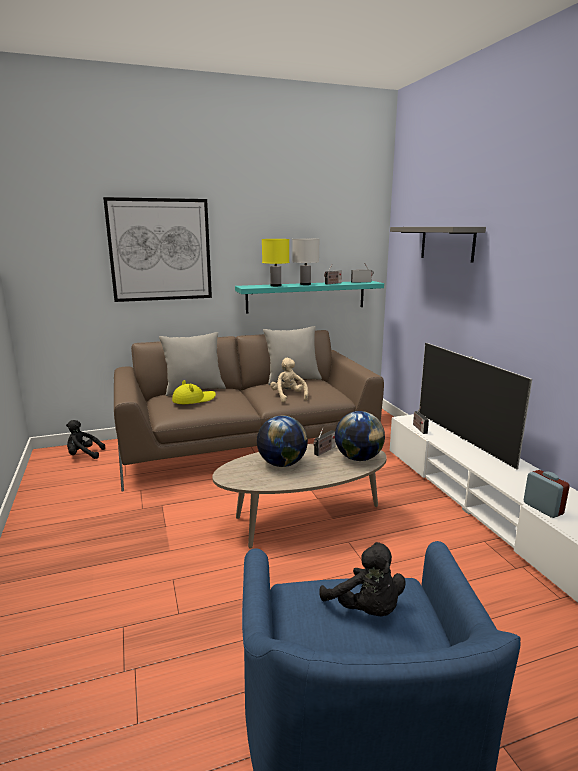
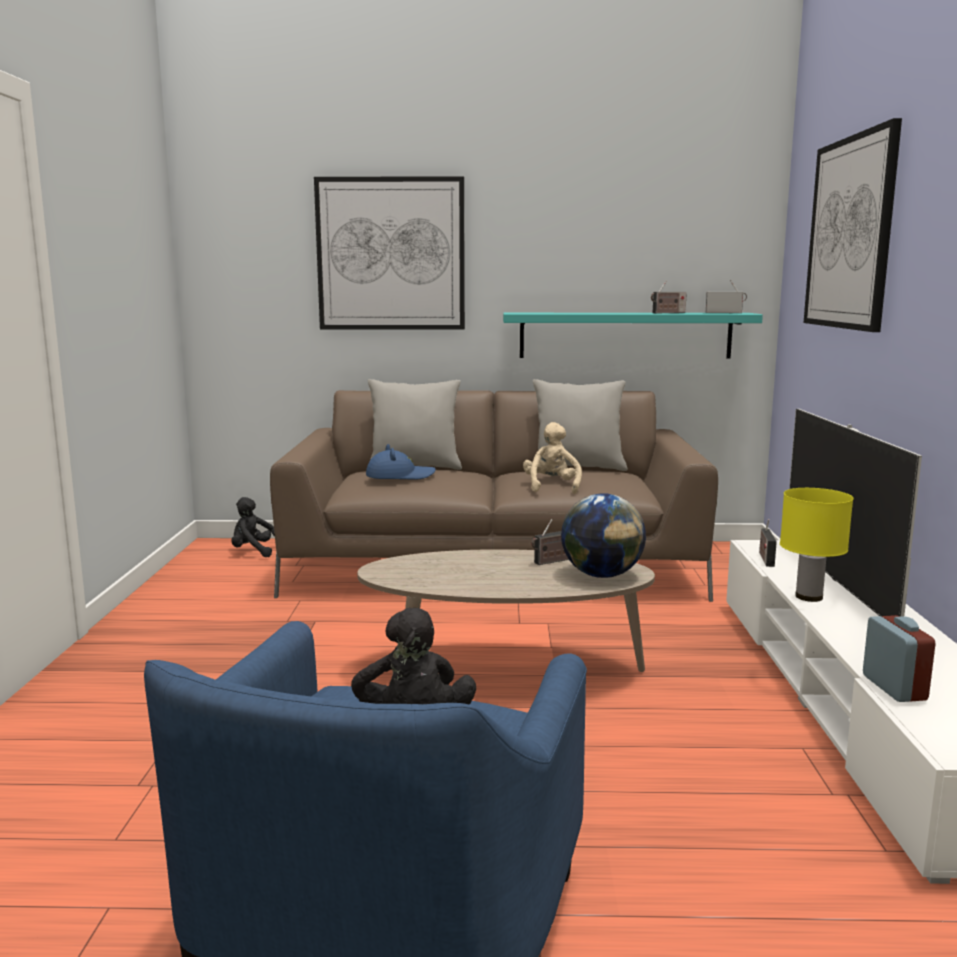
camera: 20 degrees right, 5 degrees down
(193, 399) = (400, 476): yellow hat -> blue hat
(275, 285) = (565, 313): yellow table lamp -> yellow table lamp (808, 597)
(282, 464) = (473, 567): globe -> none
(305, 284) = (618, 313): white table lamp -> none
(447, 243) = (850, 233): grey shelf -> picture

